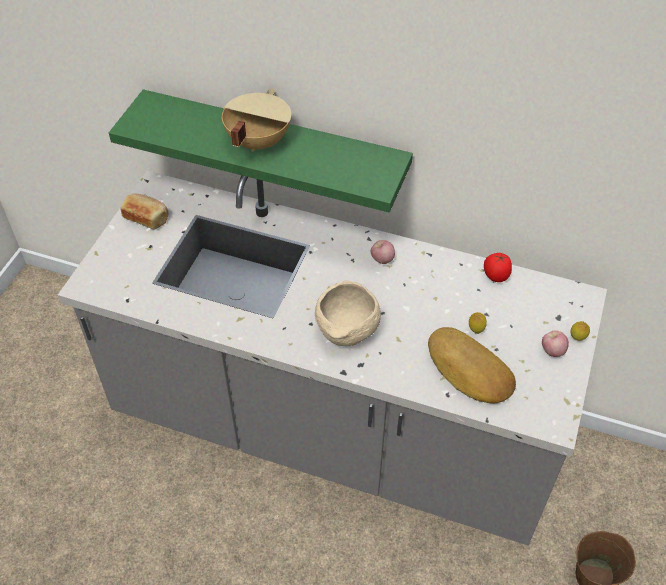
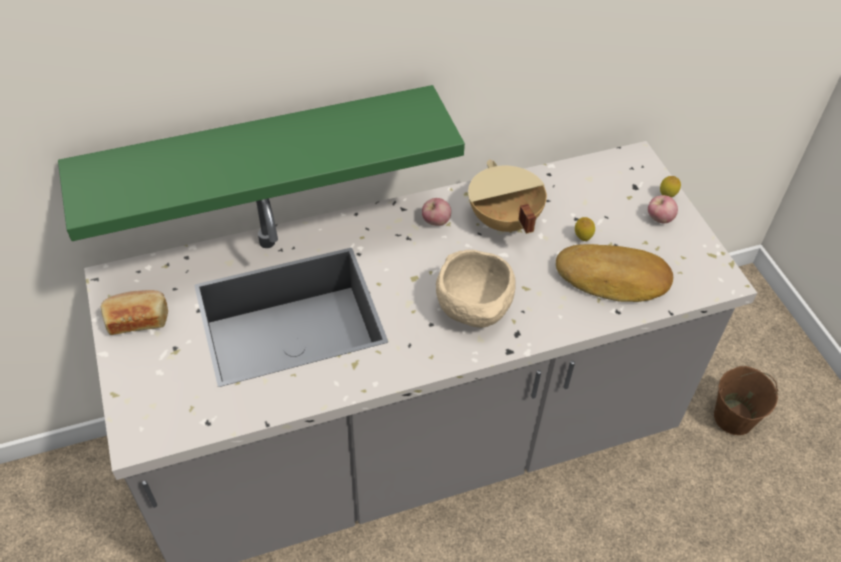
camera: 40 degrees left, 0 degrees up
(257, 141) = (262, 151): beige cooking pot -> beige cooking pot (502, 221)
(495, 276) = (550, 180): tomato -> none

